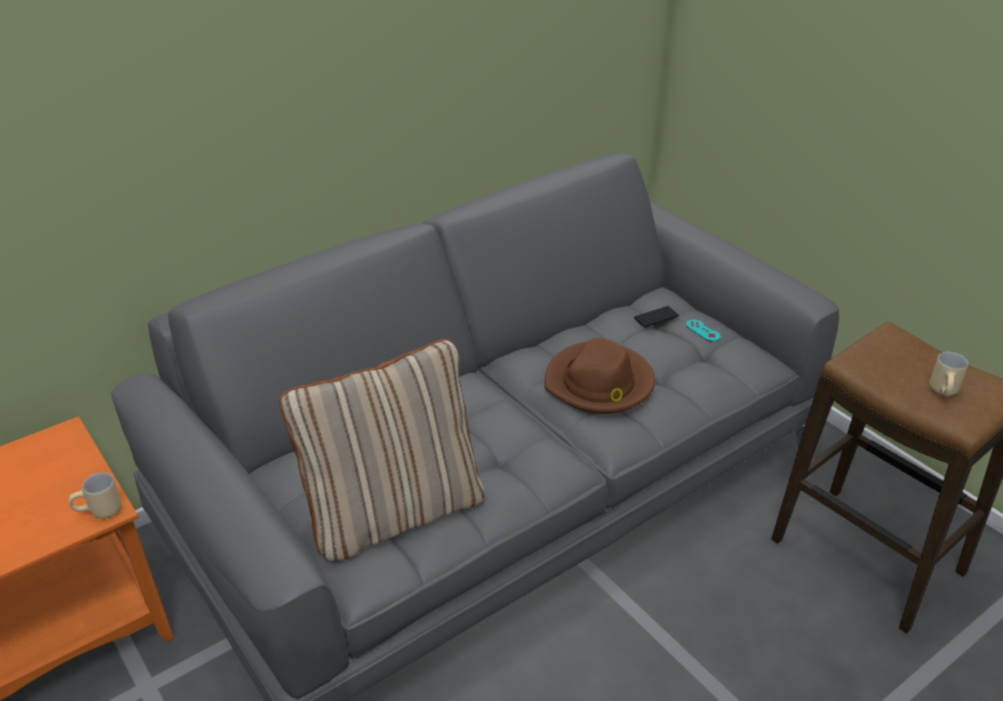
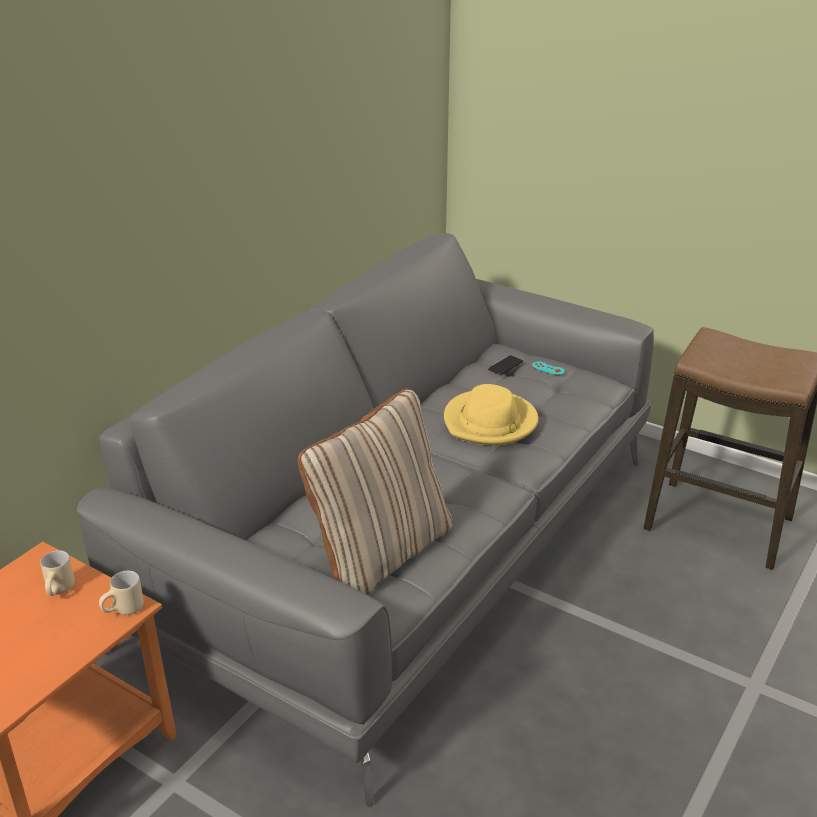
camera: 20 degrees left, 5 degrees down
(599, 383) = (490, 422): brown hat -> yellow hat
(945, 393) = (770, 366): beige mug -> beige mug (61, 590)

